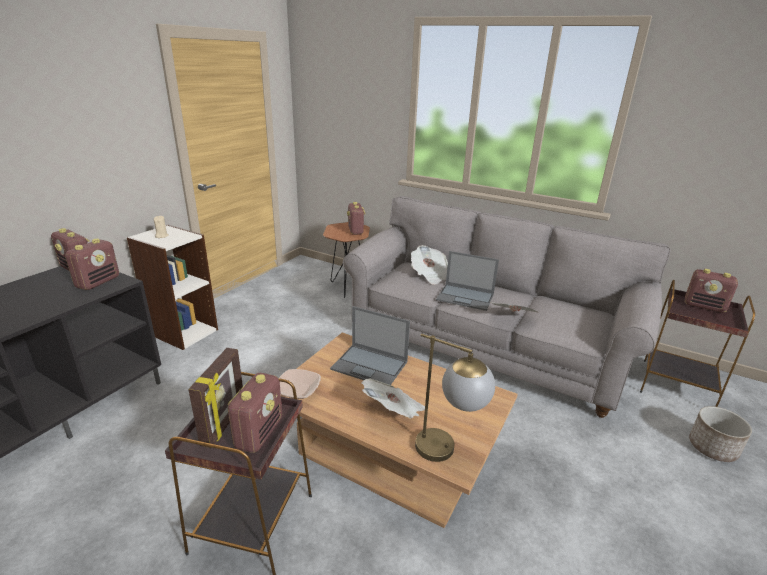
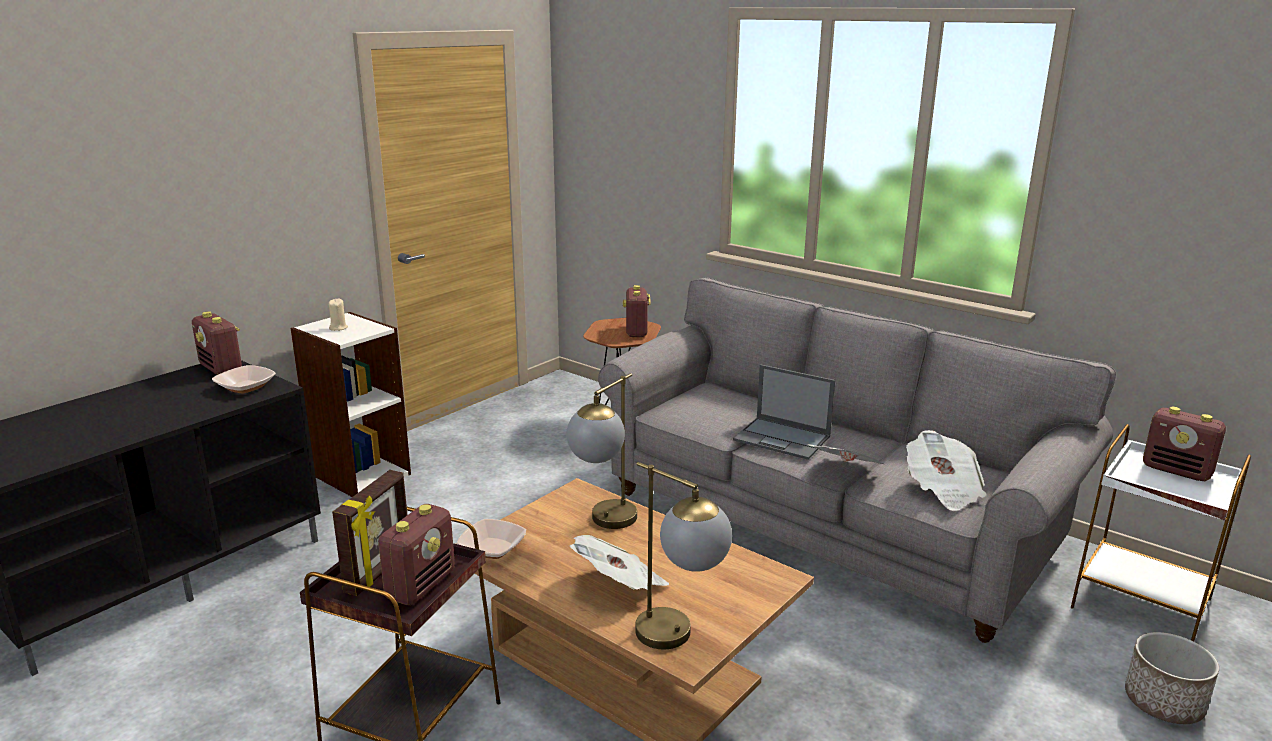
camera: 10 degrees right, 5 degrees down
(98, 282) = (245, 387): radio -> bowl
(370, 365) = (605, 524): laptop -> table lamp
(429, 275) = (736, 403): newspaper -> newspaper (942, 490)
(677, 386) = (1141, 608): brown side table -> white side table

